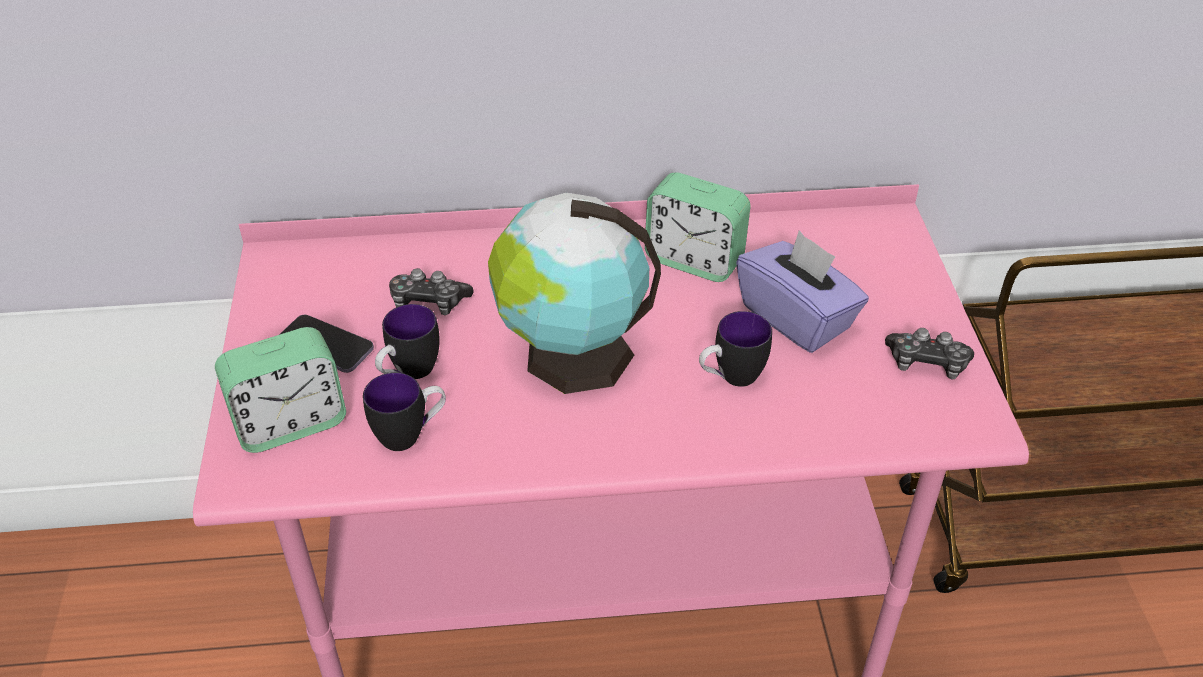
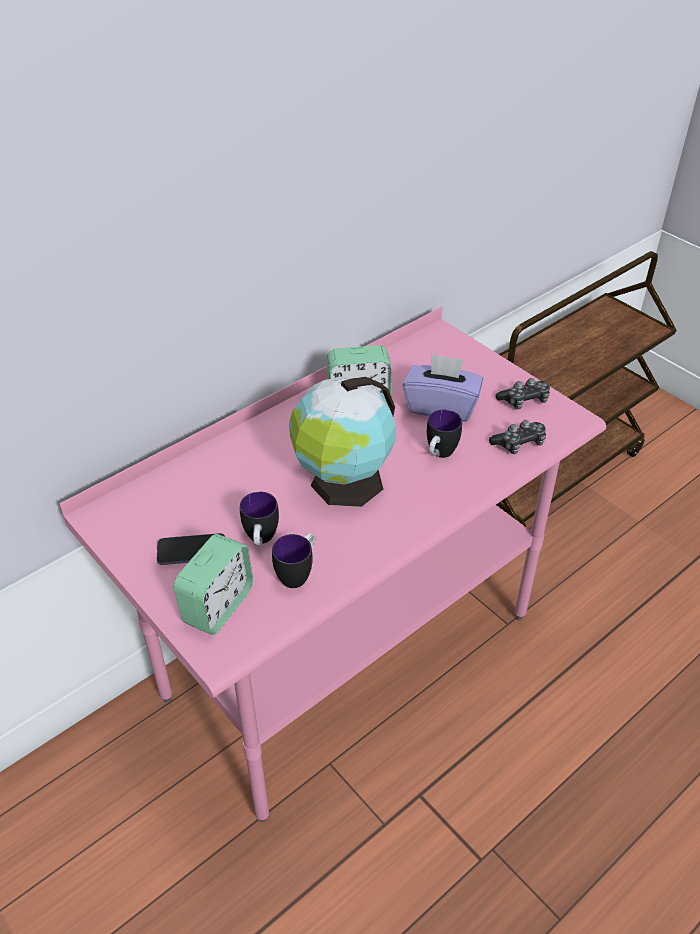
camera: 35 degrees left, 0 degrees up
(428, 302) = (229, 494): game controller -> game controller (519, 443)

